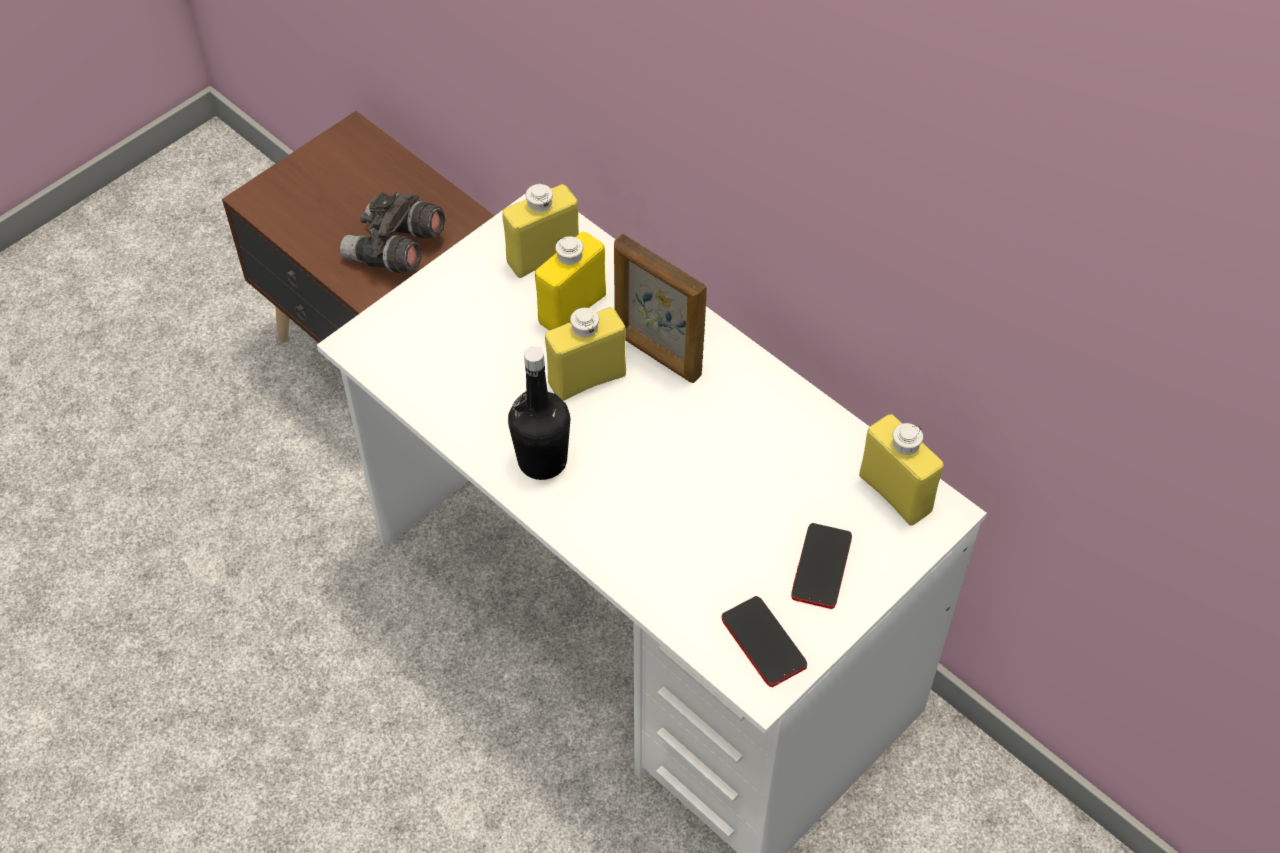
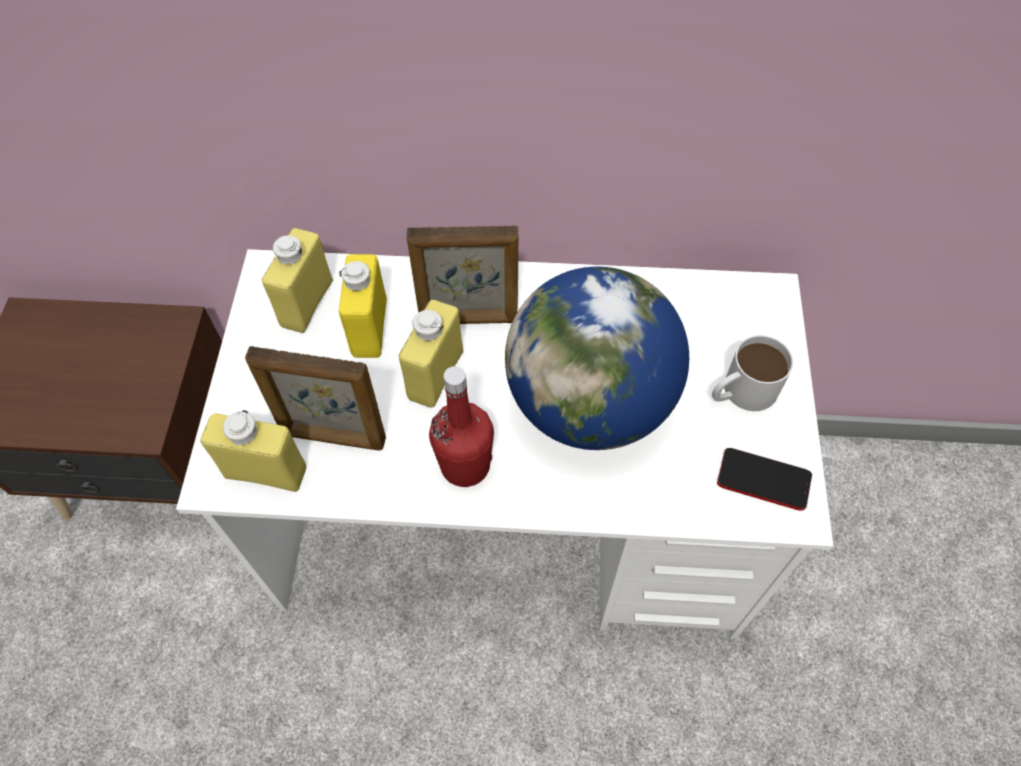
camera: 40 degrees left, 5 degrees up
(395, 251) = (145, 385): grey binoculars -> none
(467, 372) = (333, 437): none -> picture frame
(542, 461) = (465, 465): black bottle -> red bottle
(686, 485) = (589, 403): none -> globe
(821, 567) = (741, 392): phone -> white mug
(895, 493) = (731, 302): yellow bottle -> yellow bottle (266, 472)

